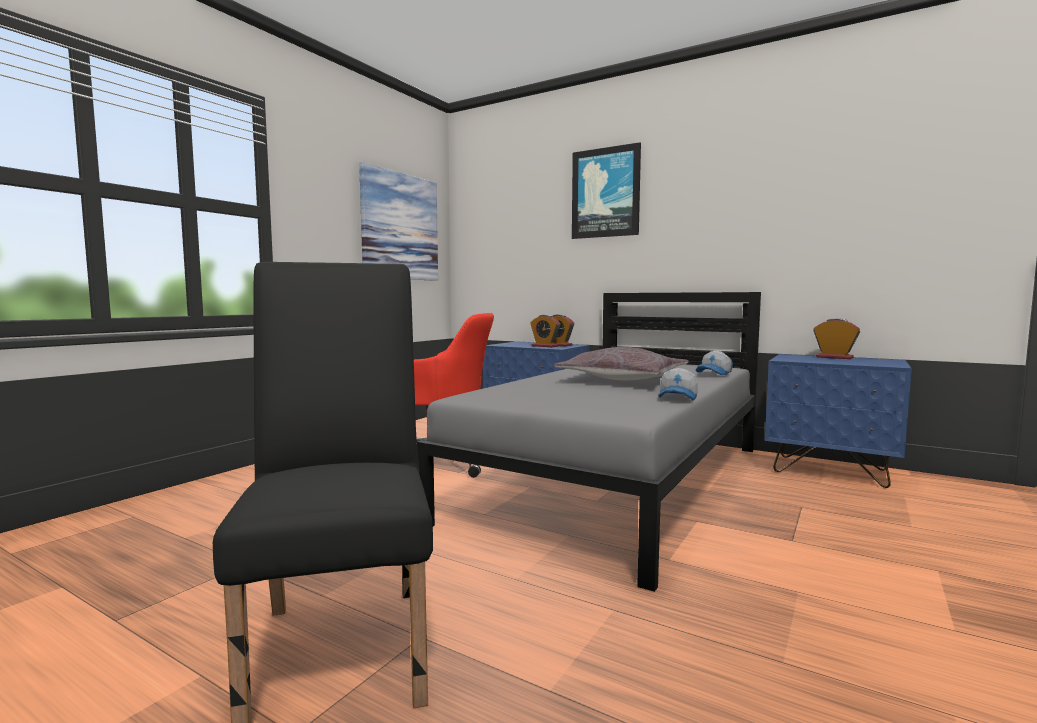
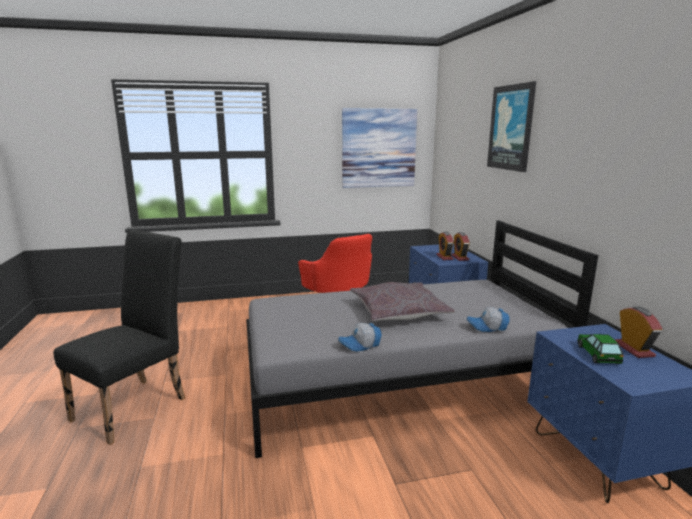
camera: 45 degrees right, 10 degrees up
(833, 361) = (598, 354): none -> toy car

